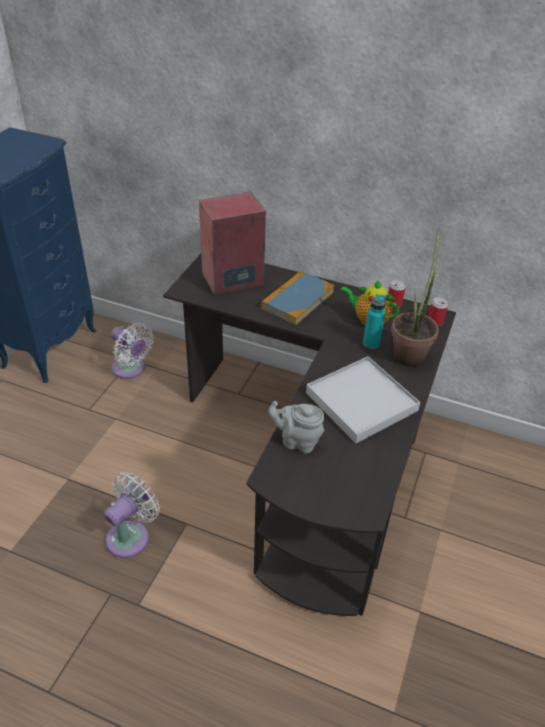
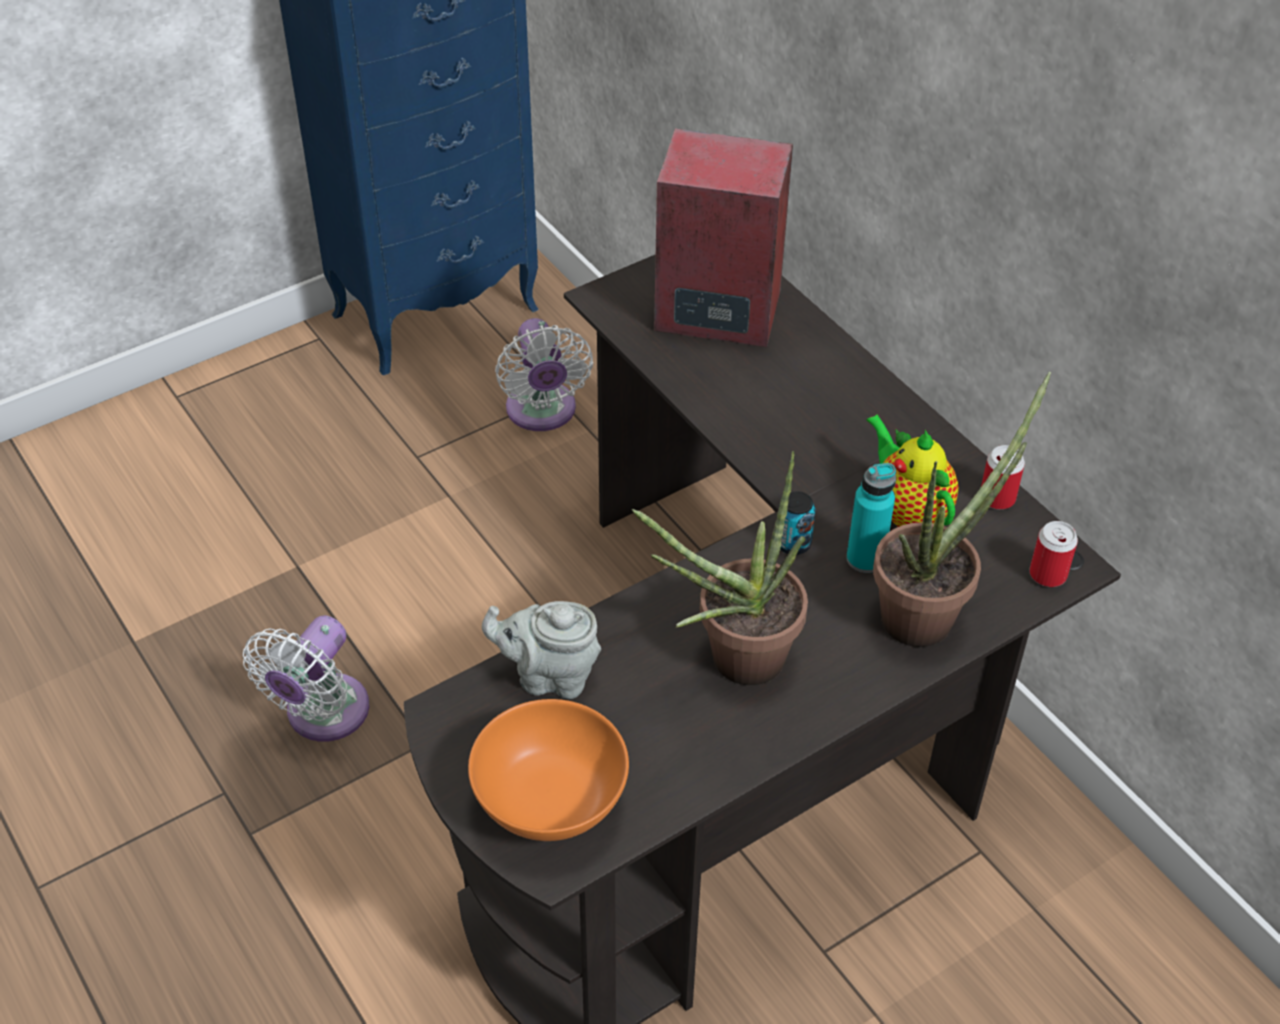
camera: 35 degrees right, 5 degrees up
(131, 535) = (322, 715): white fan -> white fan turned 135 degrees clockwise
(297, 300) = (803, 406): book -> none
(297, 441) = (549, 676): grey teapot -> grey teapot turned 45 degrees counterclockwise
(341, 349) = (793, 543): none -> can
(345, 490) = (550, 804): none -> orange bowl
(361, 401) = (732, 662): white tray -> potted plant

